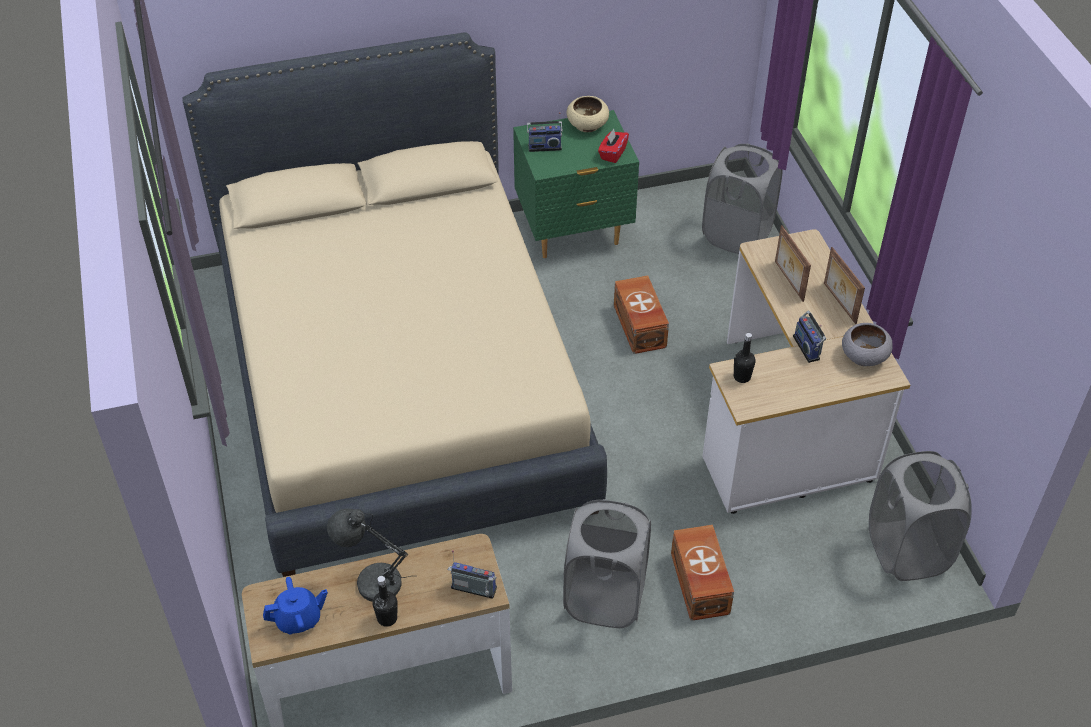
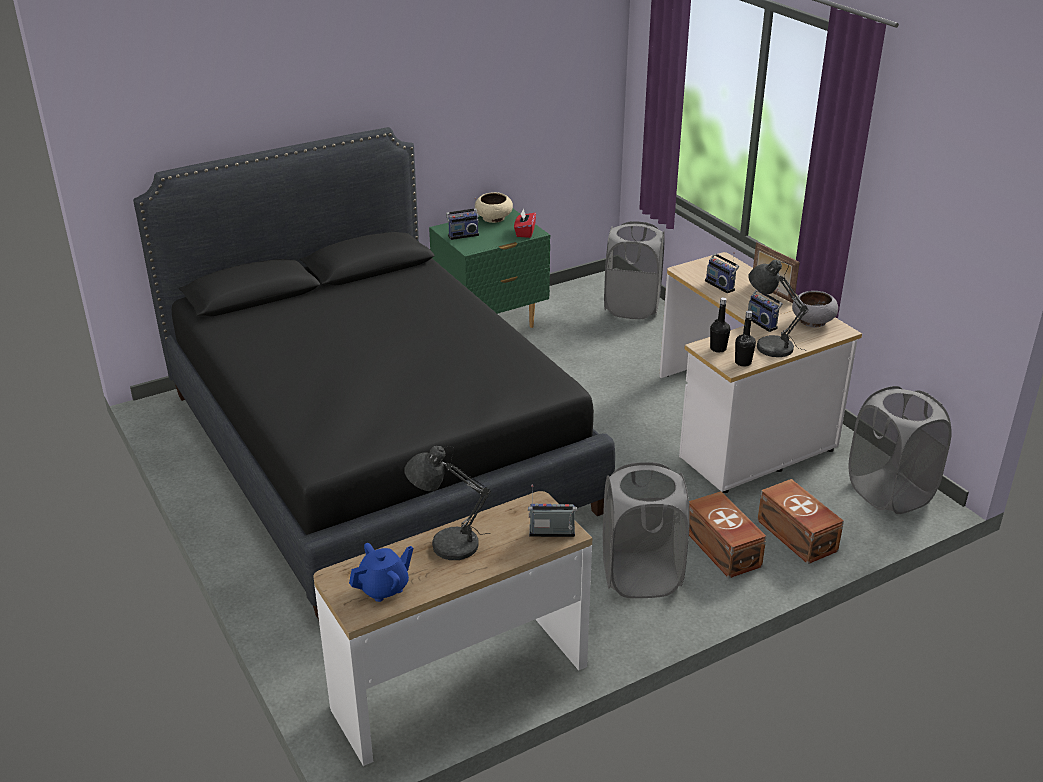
camera: 15 degrees left, 15 degrees down
(387, 618) = (476, 570): black bottle -> black bottle (743, 362)
(401, 383) = (376, 449): beige bed -> black bed
(639, 327) = (578, 378): brown storage box -> brown storage box (796, 536)
(788, 281) = (721, 285): picture frame -> radio
(800, 384) = (770, 346): none -> grey table lamp

